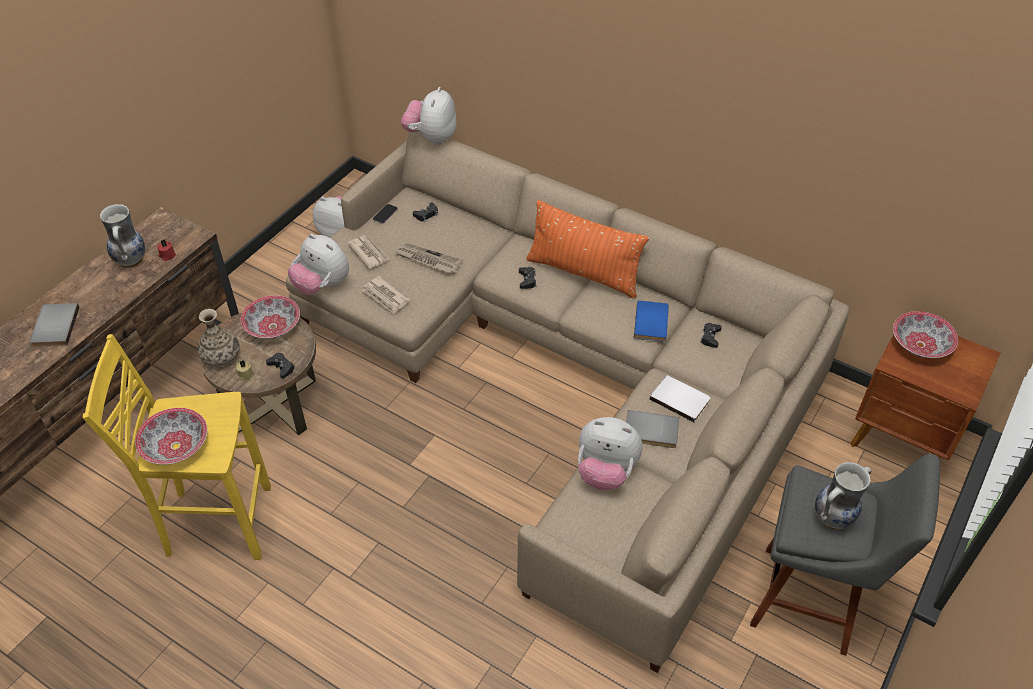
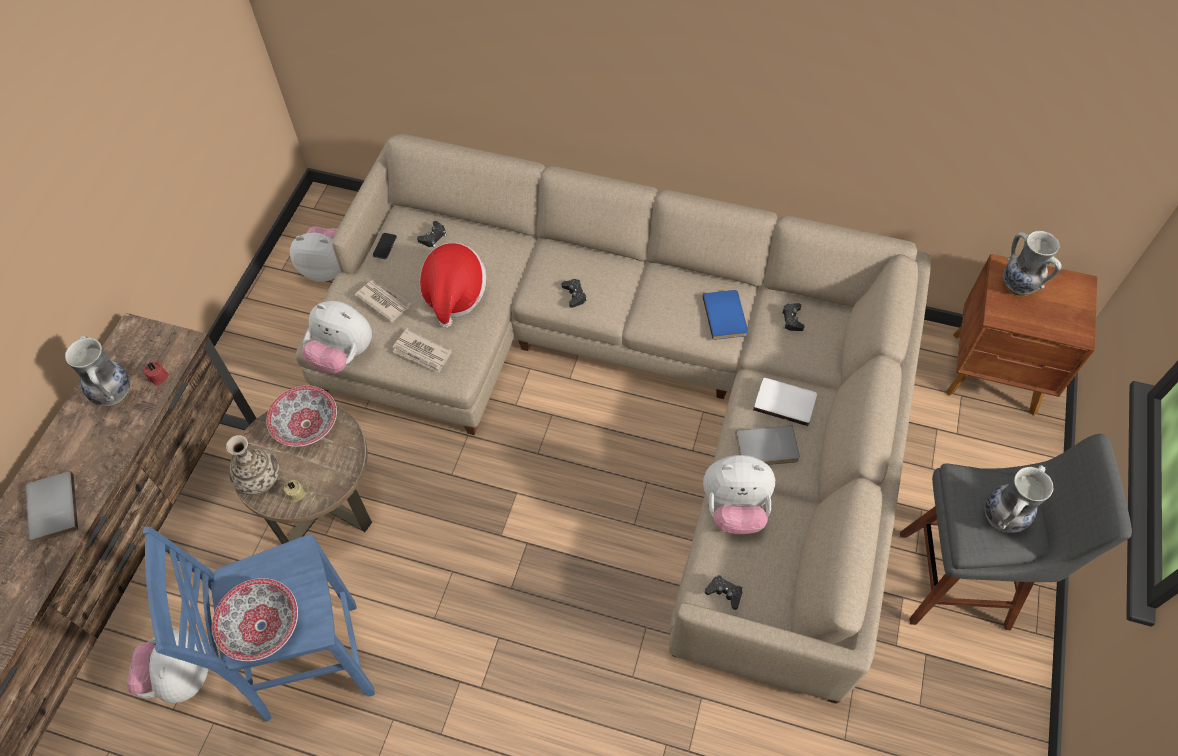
camera: 15 degrees left, 10 degrees up
(216, 522) = (308, 663): yellow stool -> blue stool
(281, 367) = (335, 474): black game controller -> black game controller (724, 593)
(427, 260) = (454, 295): newspaper -> hat
(431, 137) = (416, 145): plush toy -> plush toy (180, 677)
(583, 273) = (632, 271): orange pillow -> none
(919, 345) = (1017, 286): bowl -> vase

